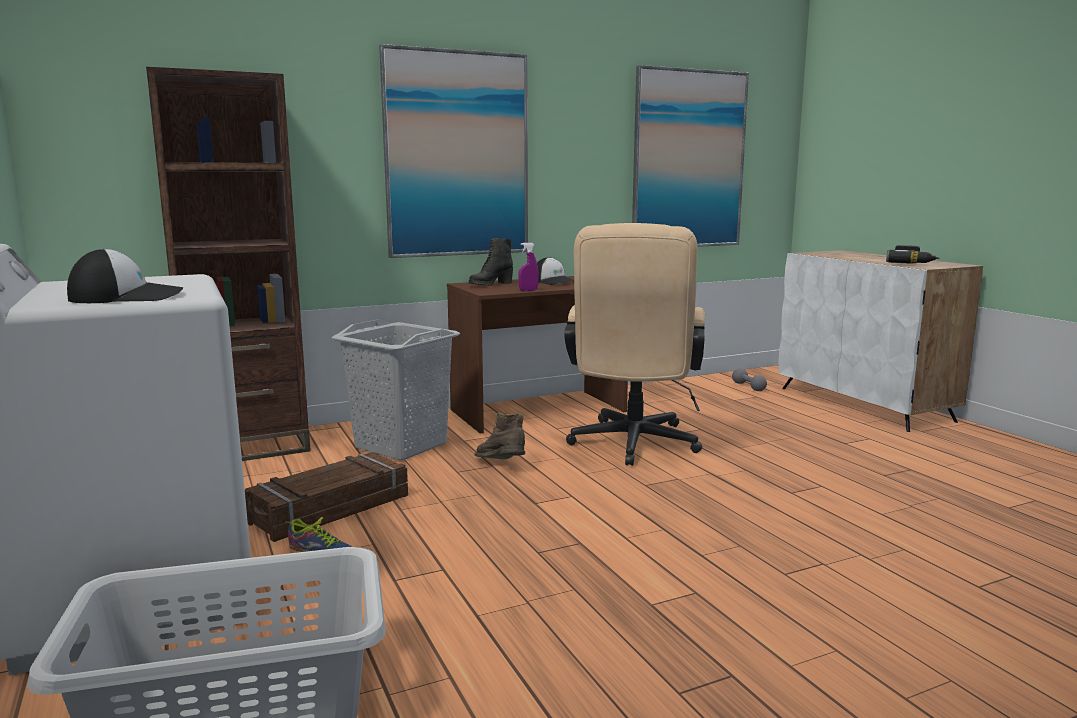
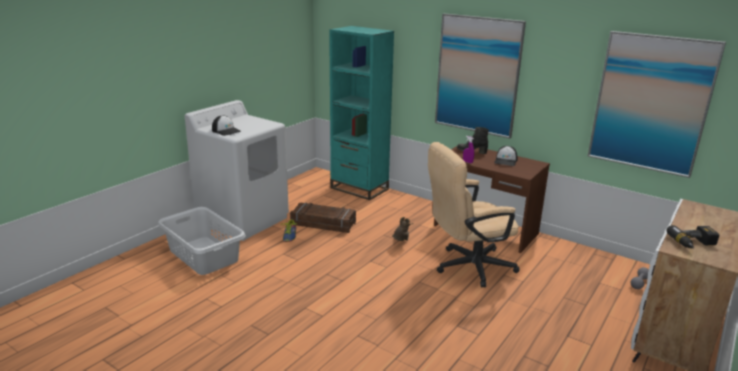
camera: 60 degrees right, 10 degrees up
(248, 447) = (359, 188): brown bookcase -> turquoise bookcase
(401, 445) = (397, 214): grey laundry basket -> none

